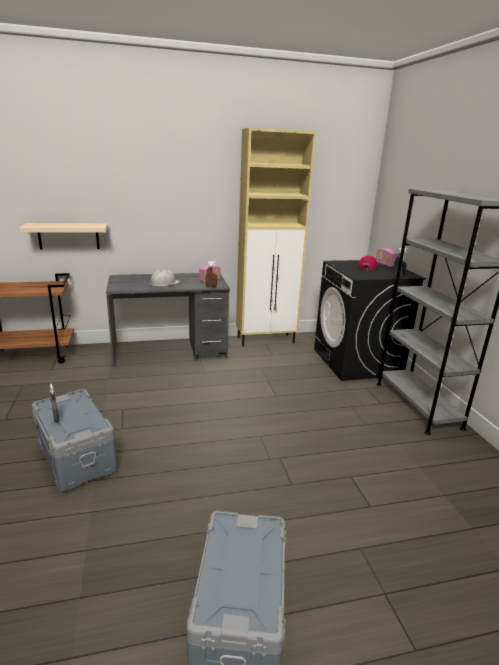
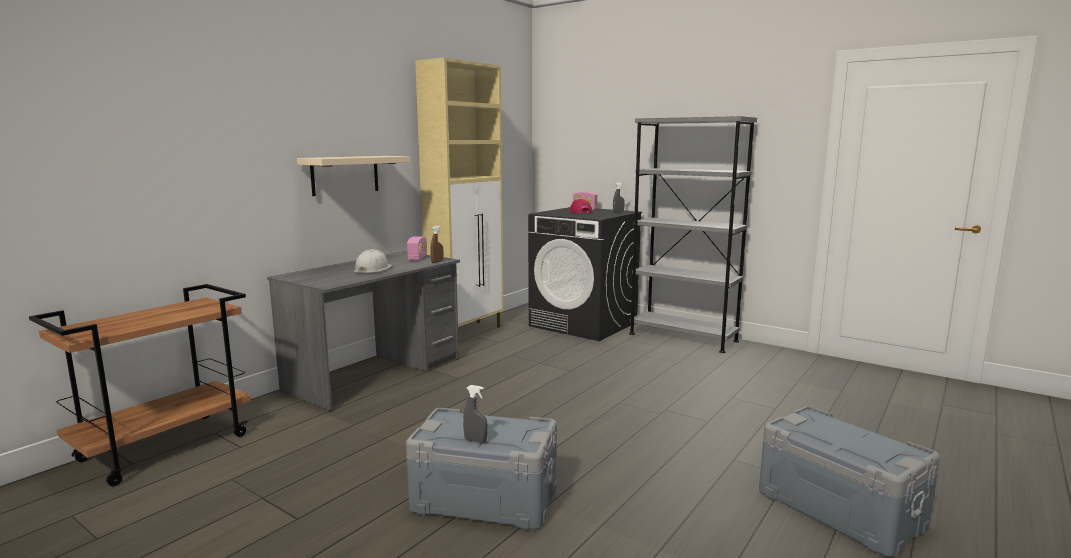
camera: 40 degrees left, 10 degrees down
(68, 236) = (202, 220): beige shelf -> beige shelf (345, 175)

